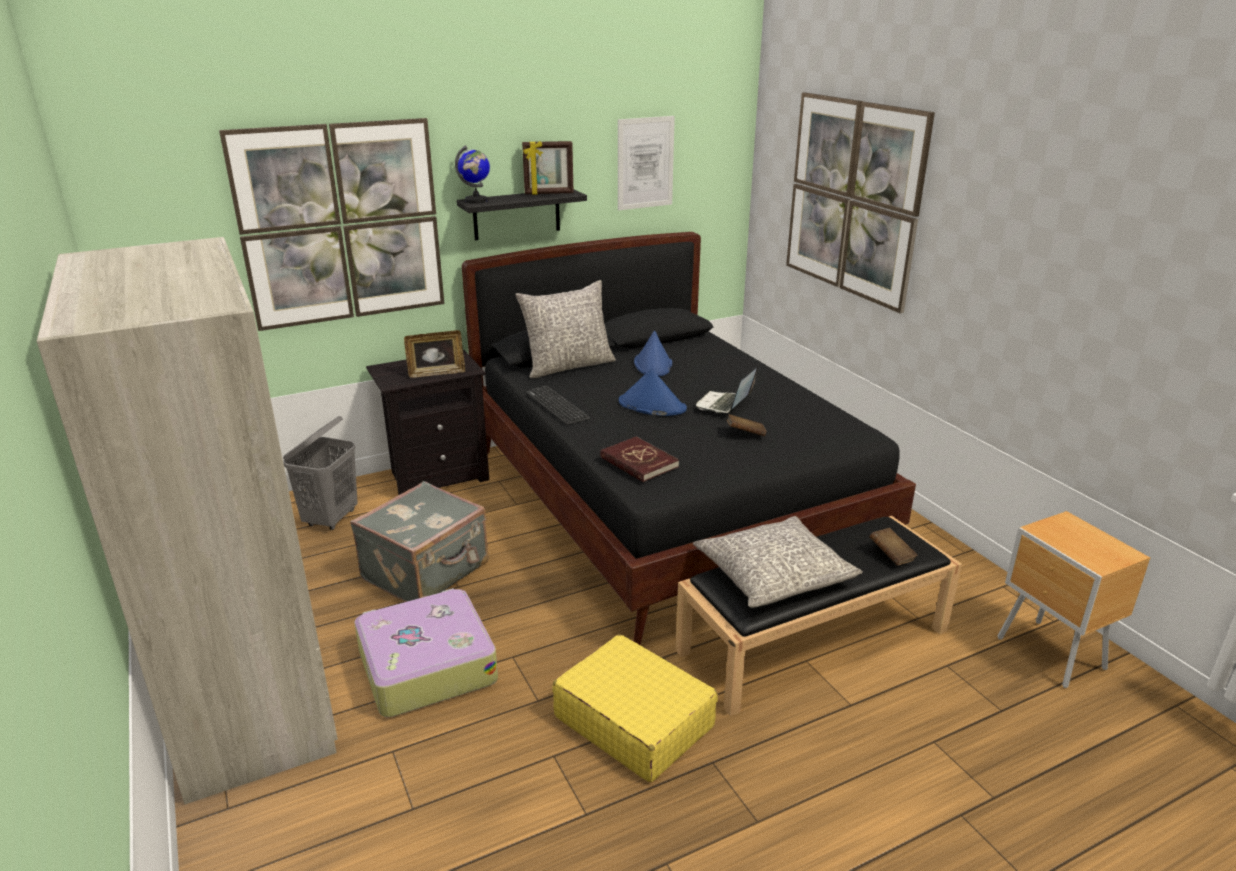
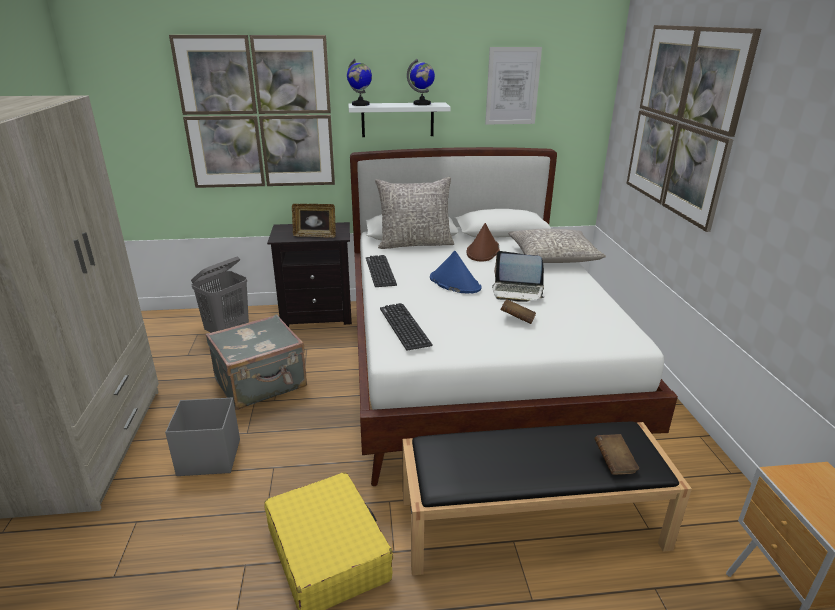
camera: 20 degrees right, 0 degrees up
(426, 665) = (208, 457): suitcase -> grey storage box
(516, 214) = (397, 119): black shelf -> white shelf
(549, 193) = (422, 104): picture frame -> globe
(638, 462) = (404, 326): red book -> keyboard
(653, 364) = (483, 251): blue hat -> brown hat
(667, 501) = (474, 366): black bed -> white bed
(724, 405) = (517, 292): laptop -> laptop turned 120 degrees counterclockwise
(774, 575) = (485, 454): grey pillow -> grey pillow (553, 257)

